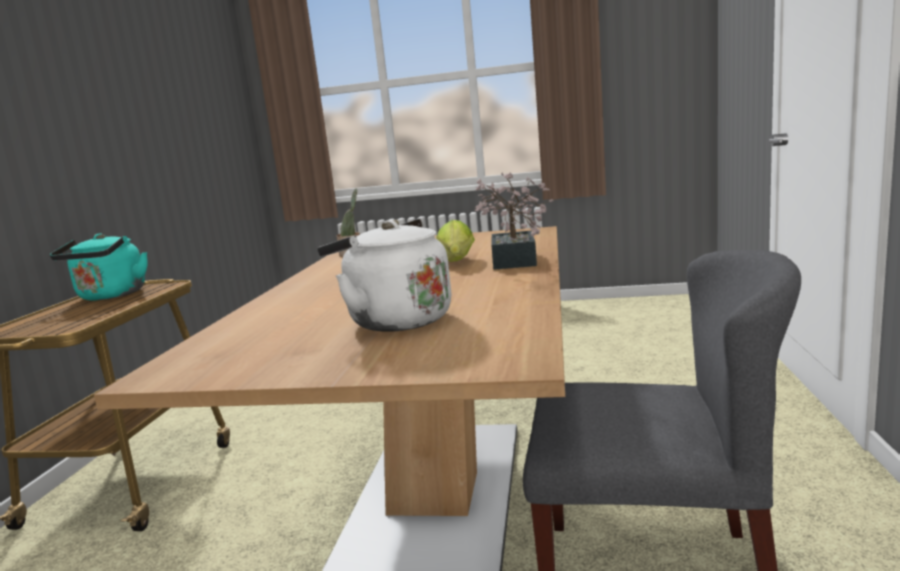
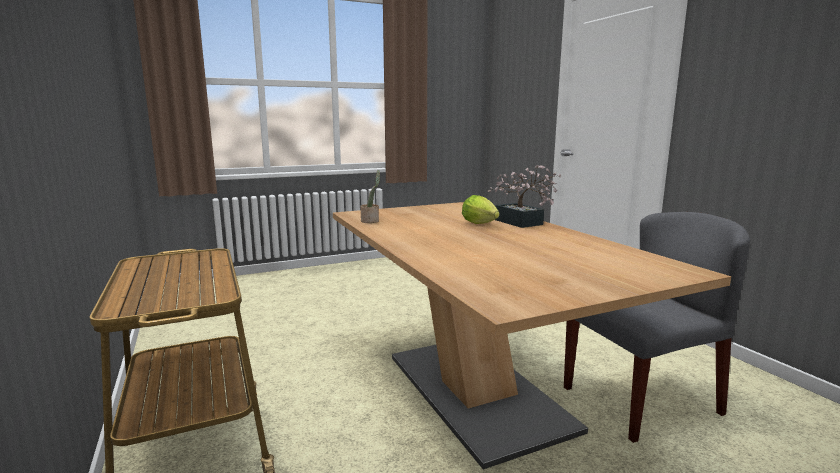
camera: 35 degrees left, 0 degrees up
(111, 296) = (163, 267): turquoise kettle -> none
(394, 320) = (558, 259): white kettle -> none

